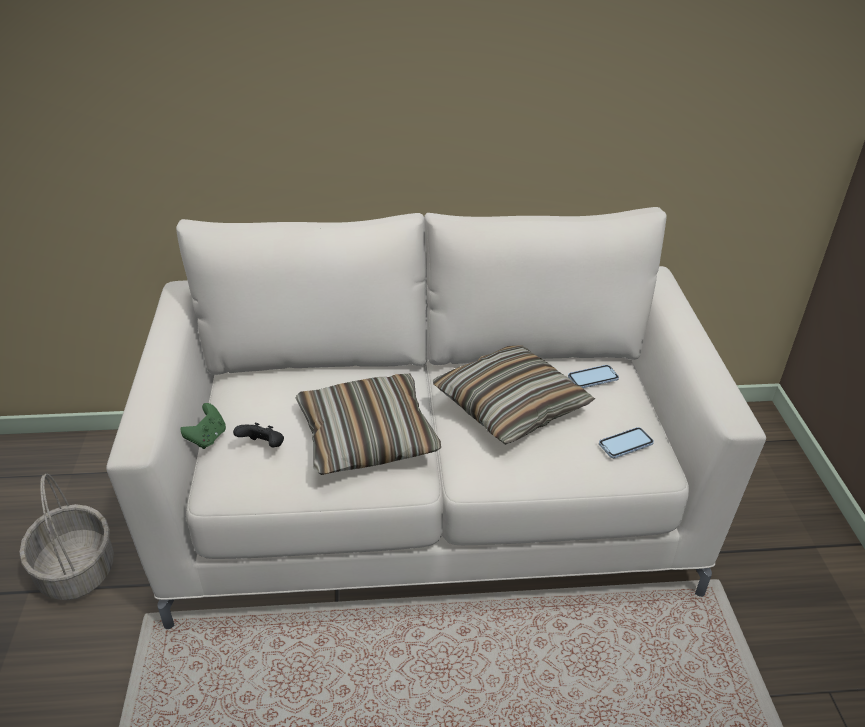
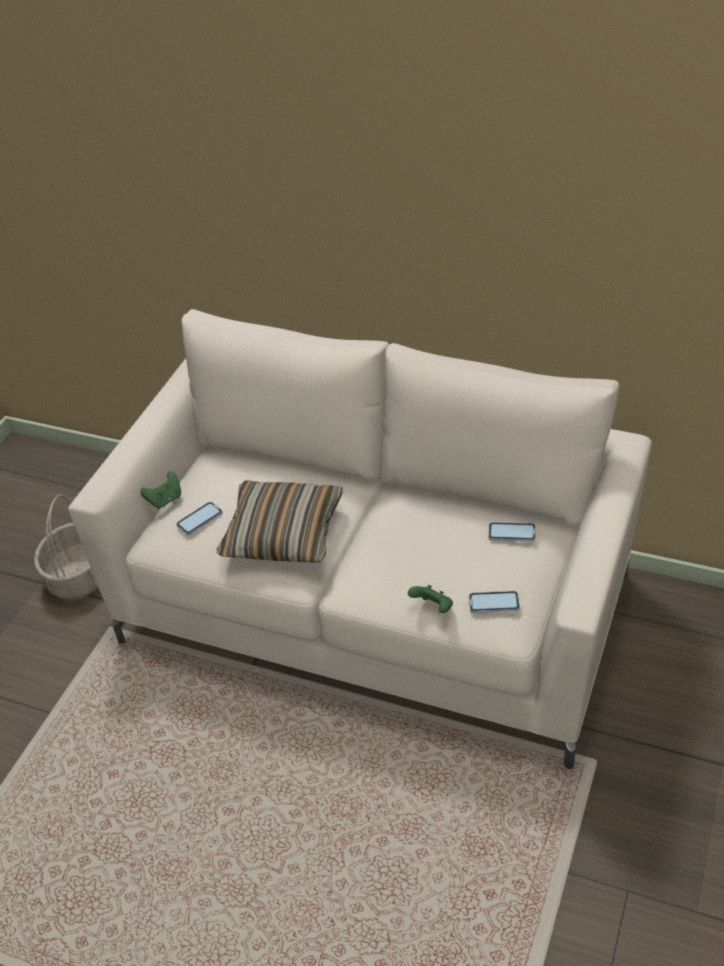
camera: 30 degrees right, 5 degrees up
(263, 446) = (199, 519): black game controller -> phone
(510, 406) = (418, 539): pillow -> none
(572, 465) = (433, 608): none -> green game controller

